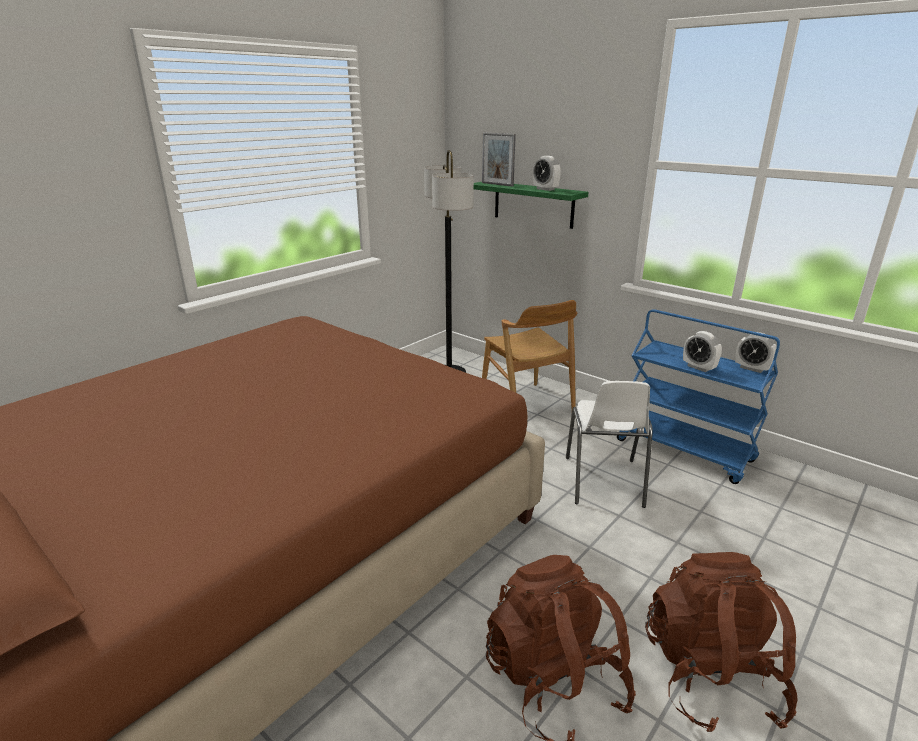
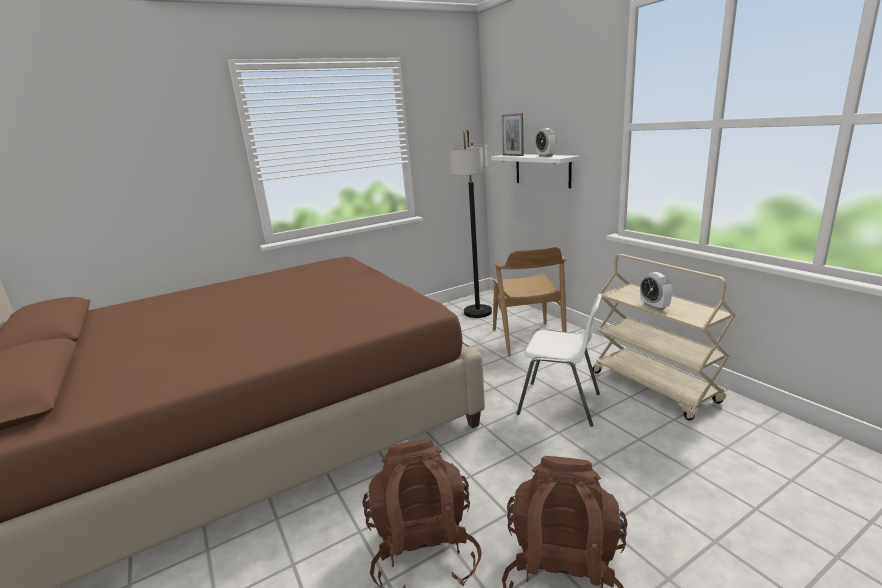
camera: 20 degrees right, 5 degrees down
(533, 204) = (542, 170): green shelf -> white shelf
(603, 482) = (560, 404): white chair -> white chair turned 90 degrees counterclockwise
(685, 451) = (655, 387): blue cart -> beige cart
(751, 368) = (709, 309): alarm clock -> none

